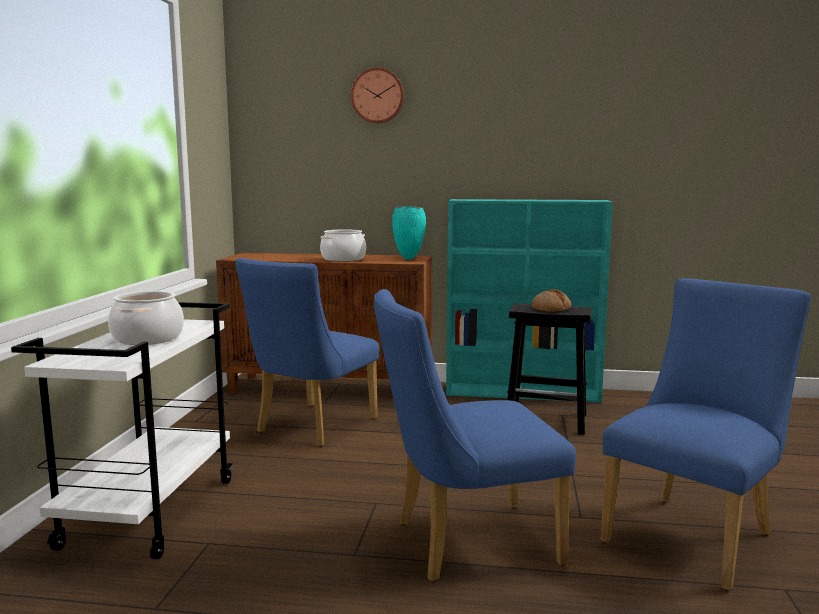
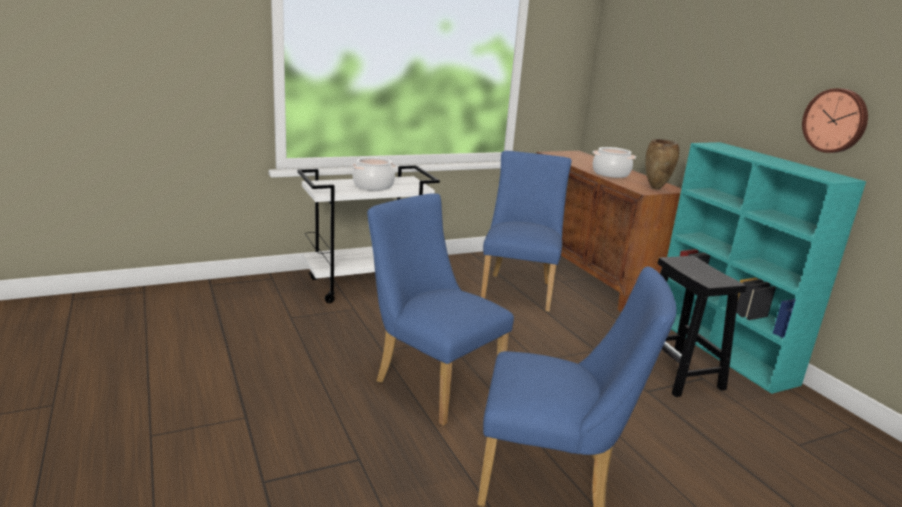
camera: 55 degrees right, 10 degrees up
(311, 428) = (518, 290): blue chair -> blue chair turned 105 degrees clockwise
(378, 96) = (689, 32): wall clock -> wall clock (836, 120)
(409, 259) = (656, 188): turquoise vase -> brown vase
(551, 308) = (700, 271): bread -> none

